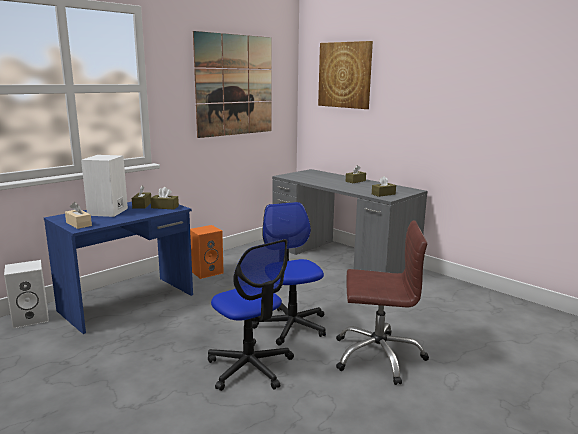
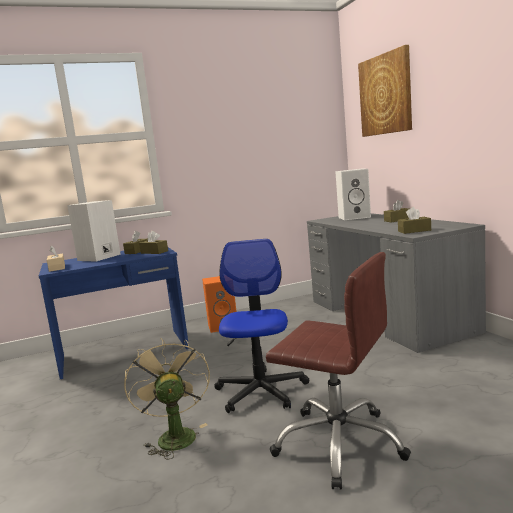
camera: 25 degrees right, 5 degrees down
(32, 318) = (37, 360): white speaker -> white speaker (355, 217)
(234, 85) = (259, 124): picture -> none
(250, 367) = (174, 435): office chair -> beige fan

